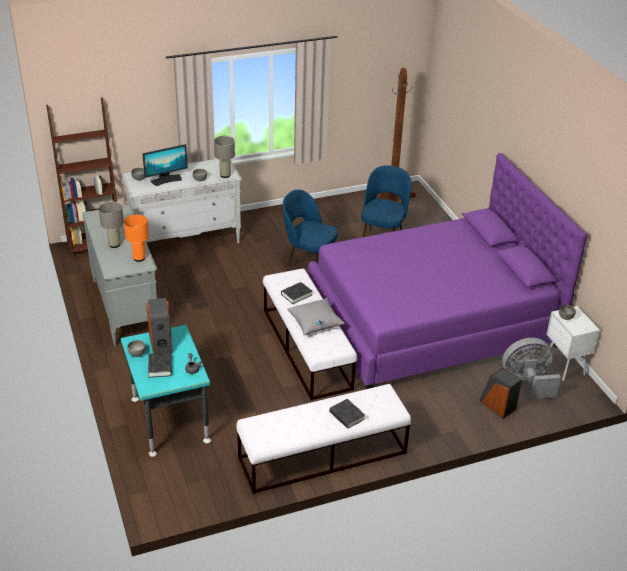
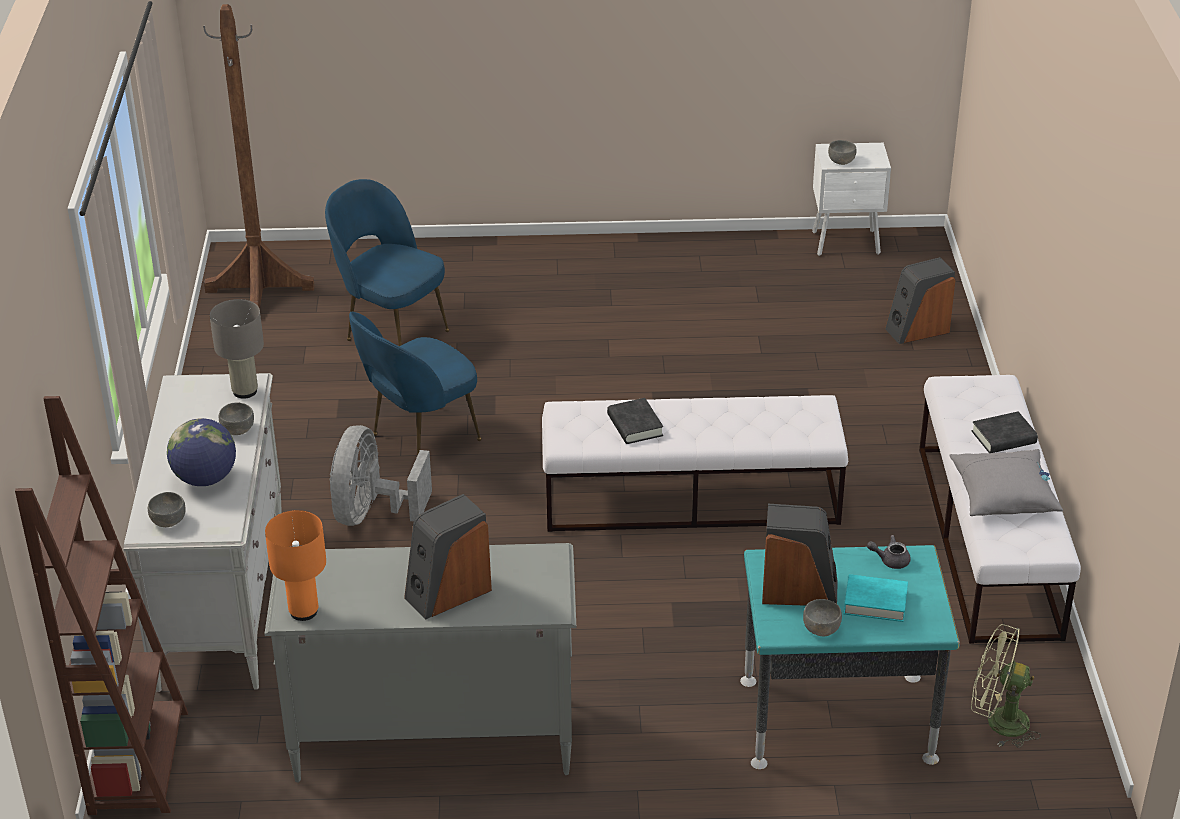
camera: 70 degrees left, 0 degrees up
(114, 245) = (448, 593): grey table lamp -> speaker
(139, 258) = (523, 561): orange table lamp -> orange table lamp (304, 611)
(160, 367) = (875, 602): black book -> turquoise book
(166, 180) = (205, 479): monitor -> globe
(184, 474) = (997, 722): none -> green fan
(315, 323) = (733, 421): grey pillow -> grey pillow (1003, 496)
(431, 321) = (673, 339): purple bed -> none
(527, 382) = (871, 287): grey fan -> grey fan (372, 513)

